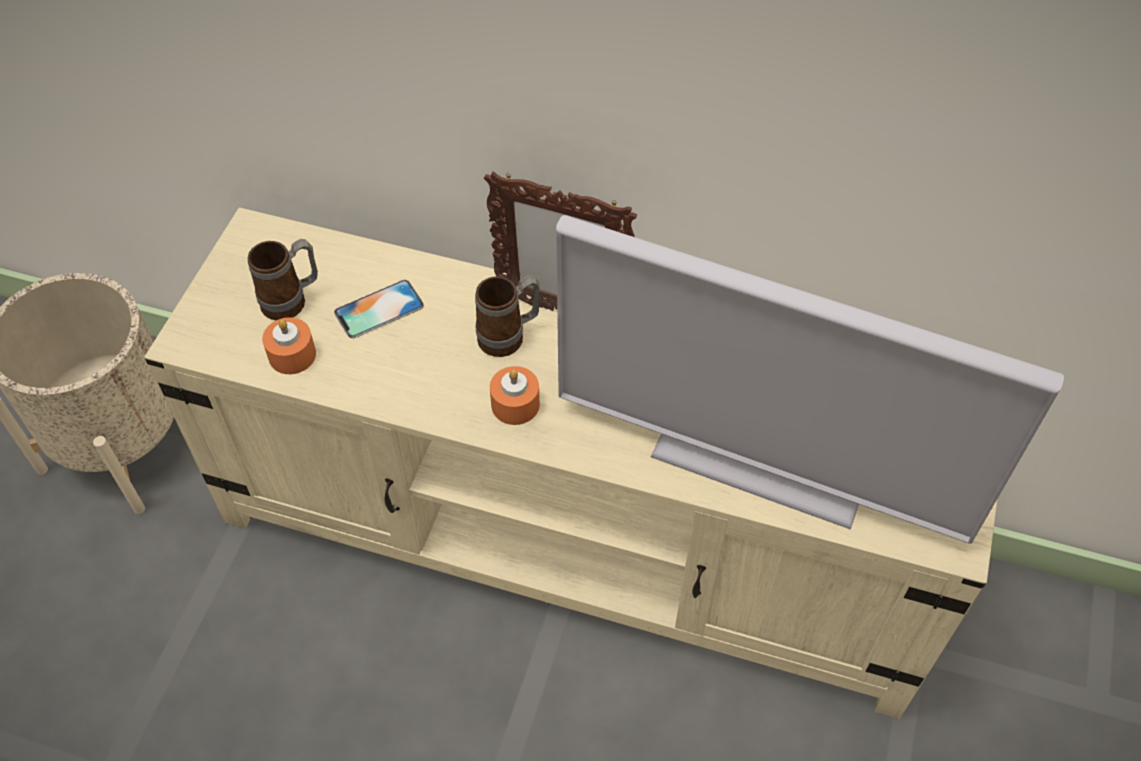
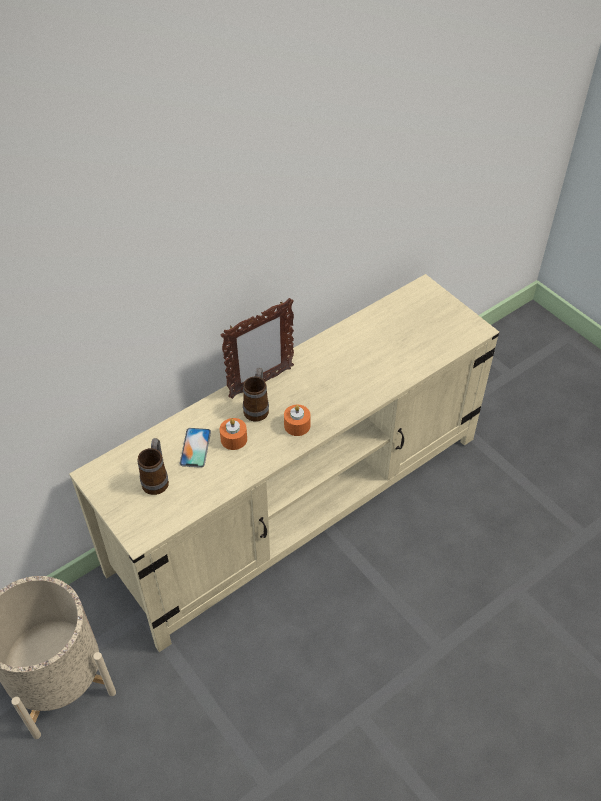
camera: 55 degrees left, 5 degrees down
(292, 355) = (191, 495): orange candle -> orange candle (234, 439)
(760, 462) = (395, 363): television -> none

